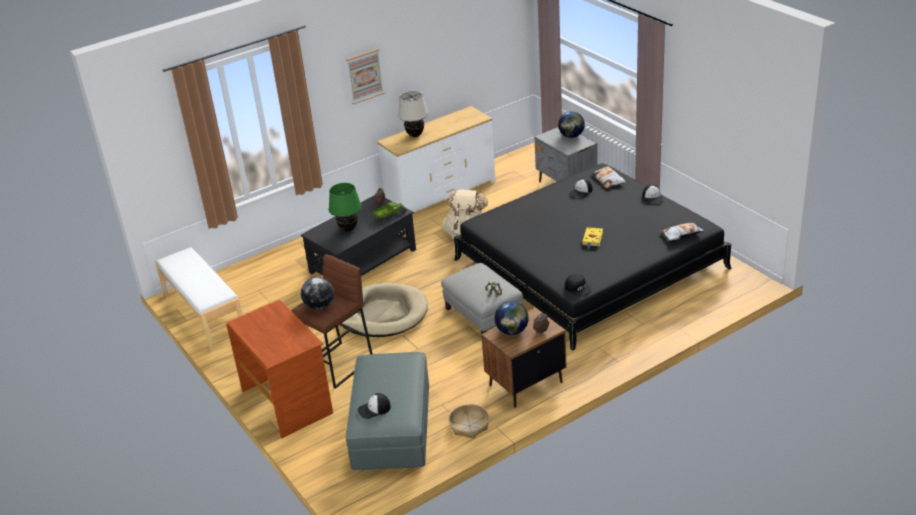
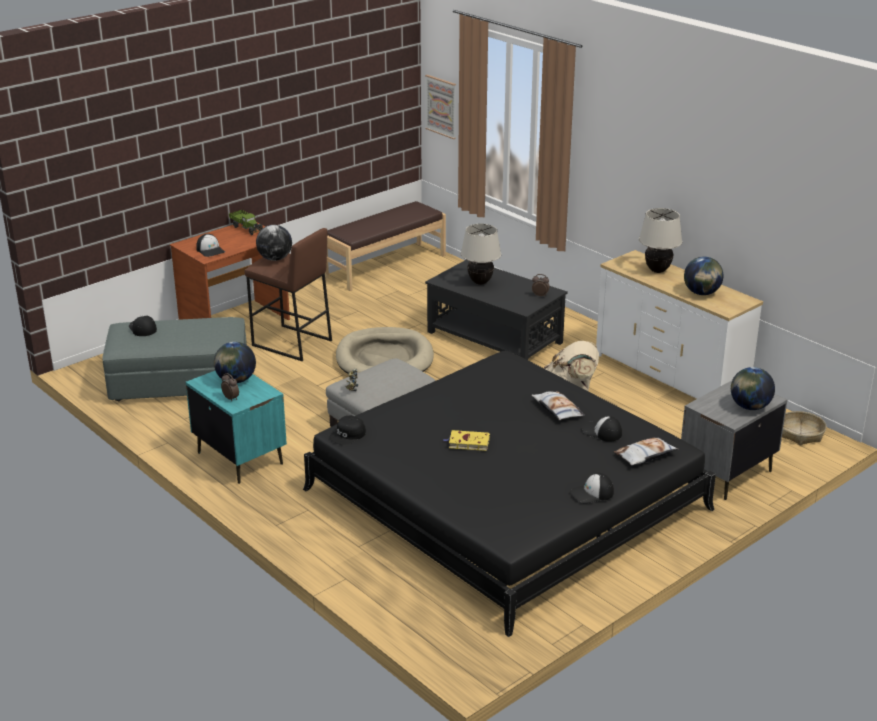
camera: 80 degrees right, 5 degrees down
(204, 315) = (385, 266): white bench -> brown bench
(294, 341) = (210, 250): none -> cap
(348, 229) = (480, 282): green table lamp -> beige table lamp
(364, 76) = (644, 158): picture -> picture (441, 106)
(390, 216) = (513, 303): toy truck -> toy truck (247, 228)
(454, 123) = (701, 293): none -> globe
(469, 426) = (173, 426): basket -> basket (800, 434)
(525, 384) = (240, 458): brown nightstand -> turquoise nightstand
(681, 234) = (484, 518): pillow -> pillow (557, 409)

